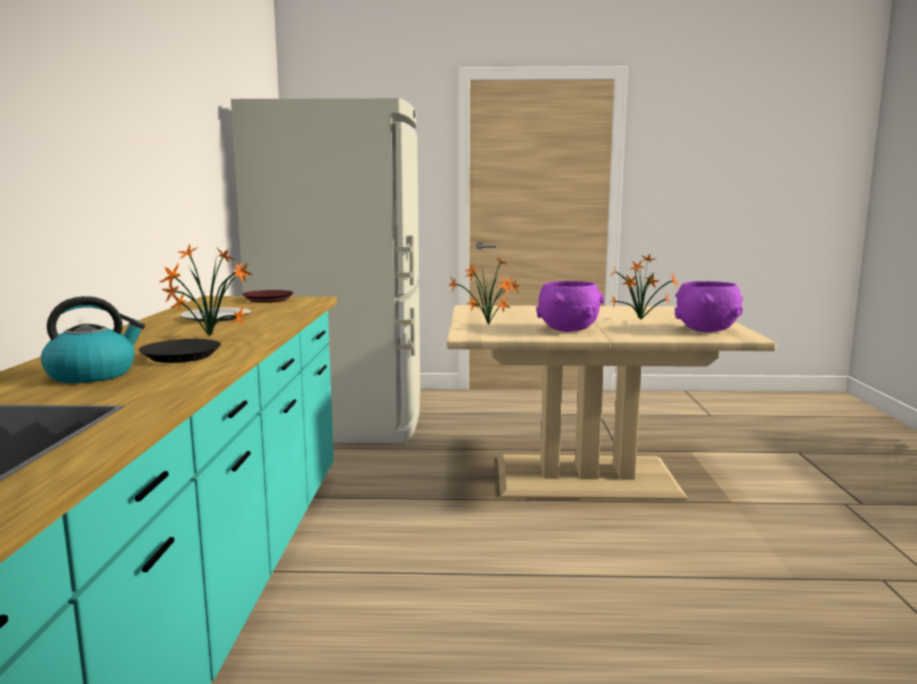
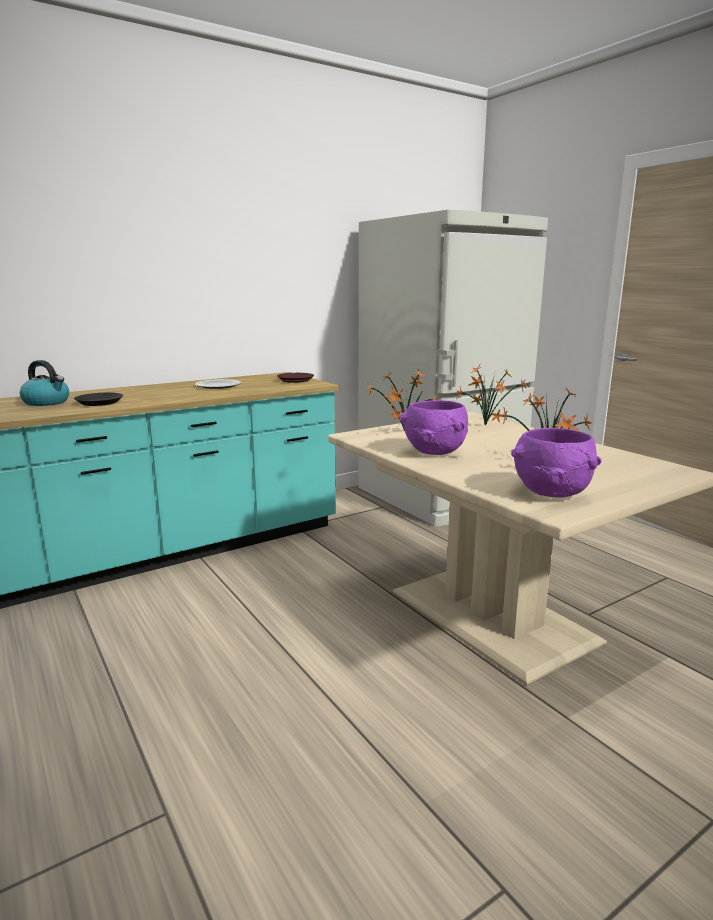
camera: 55 degrees right, 5 degrees up
(207, 336) = (158, 395): potted plant -> potted plant (485, 425)

